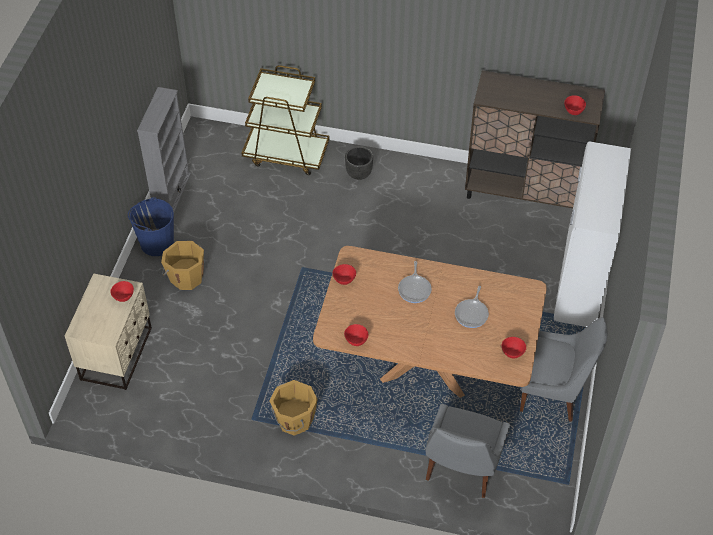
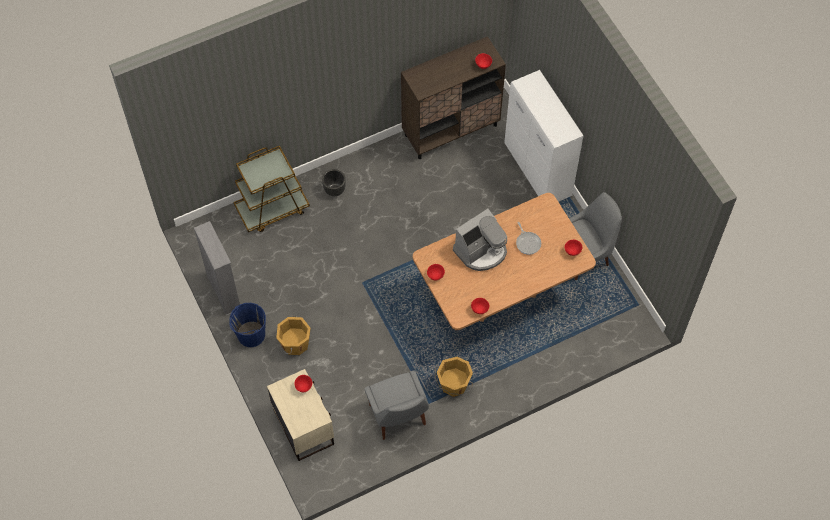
camera: 40 degrees left, 10 degrees up
(415, 289) = (481, 251): frying pan -> coffee machine
(461, 469) = (574, 340): grey chair -> grey chair (398, 416)

